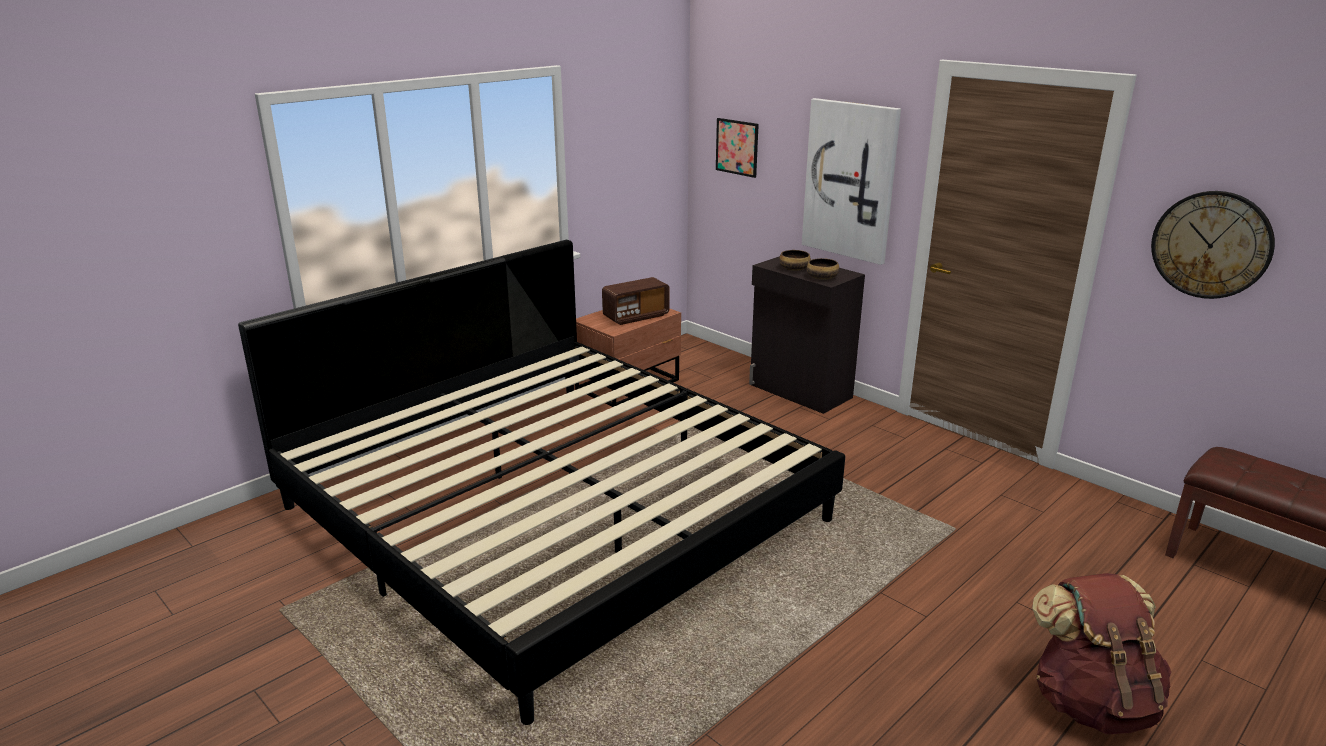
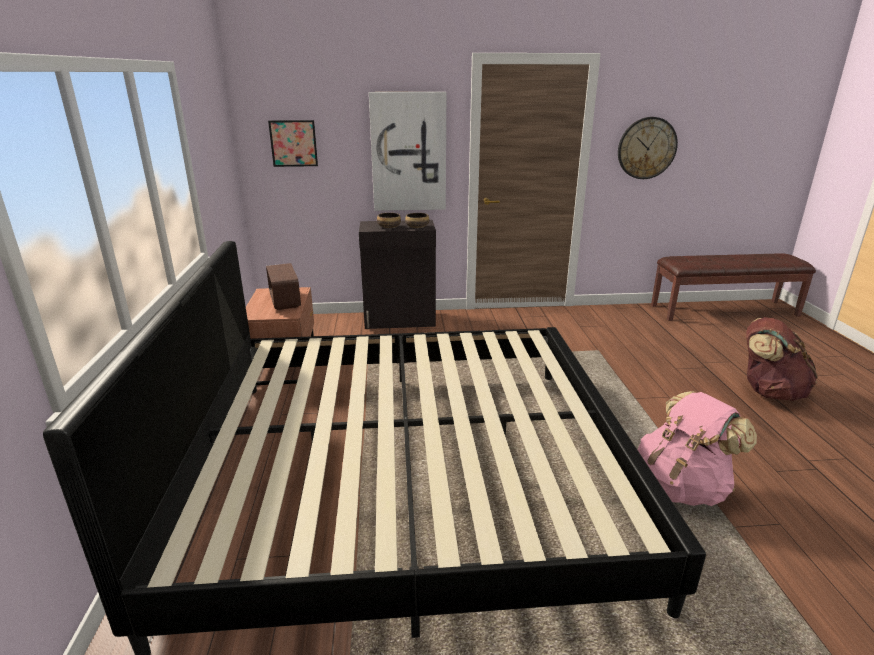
camera: 50 degrees left, 0 degrees up
(636, 316) = (285, 300): radio -> radio turned 150 degrees clockwise
(735, 678) = (682, 487): none -> pink backpack

